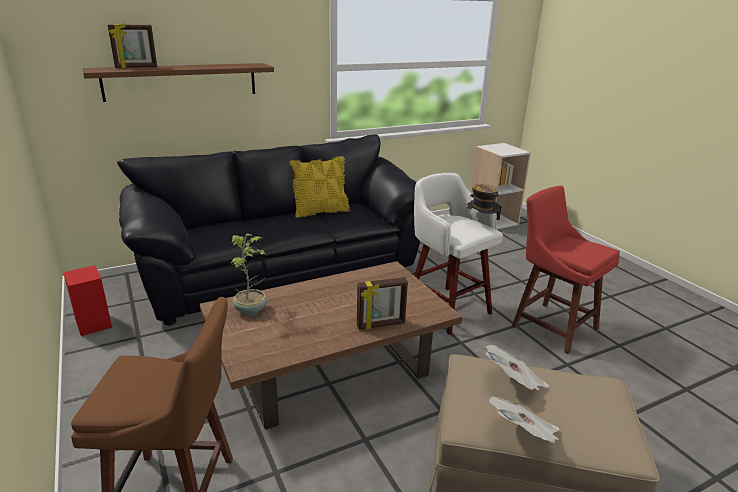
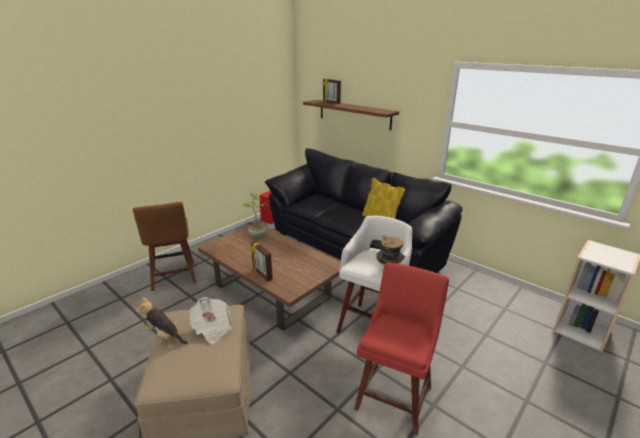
camera: 70 degrees right, 0 degrees up
(524, 434) = (164, 336): newspaper -> plush toy

